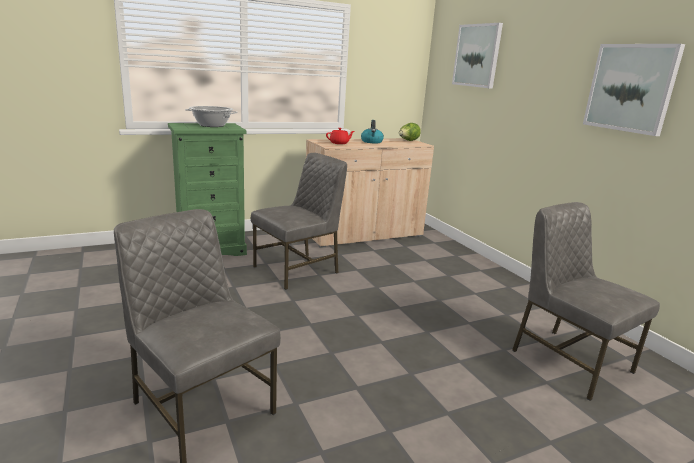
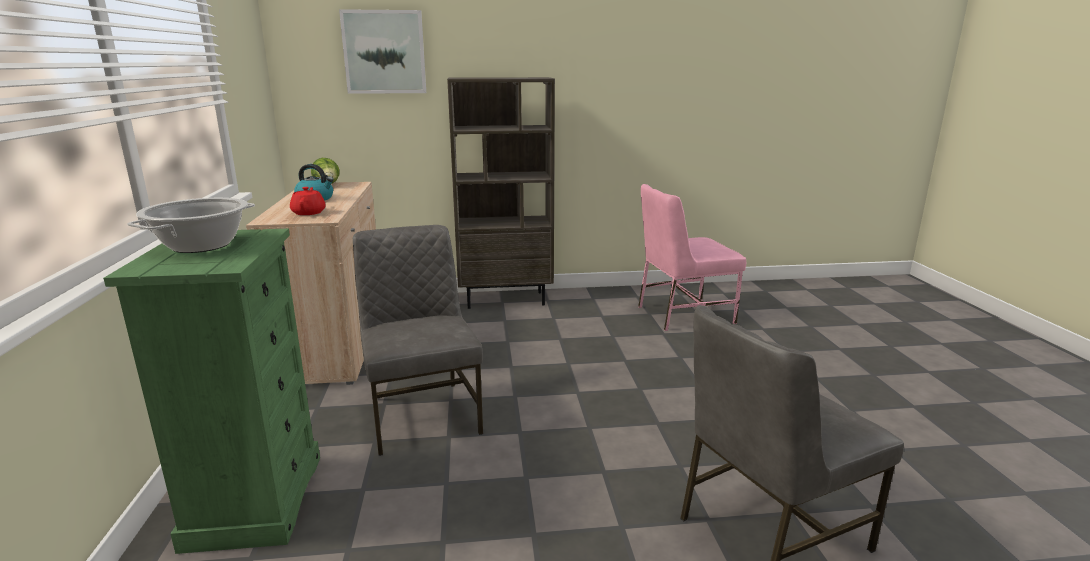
camera: 70 degrees left, 0 degrees up
(487, 271) = (506, 299): none -> brown bookcase
(569, 360) = (683, 314): grey chair -> pink chair
(631, 88) = (606, 77): picture -> none

